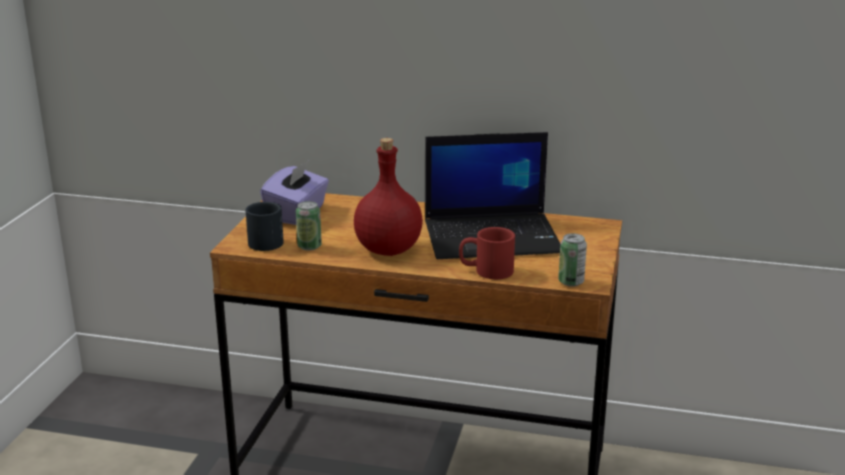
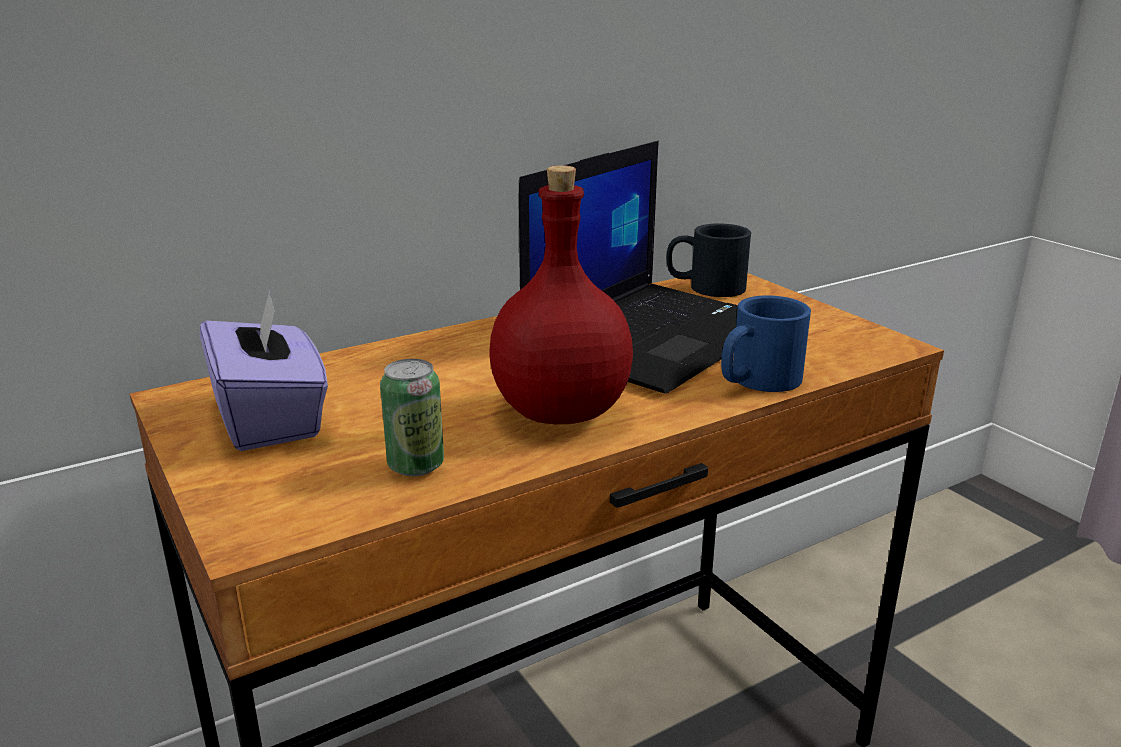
camera: 45 degrees left, 0 degrees up
(262, 240) = (294, 496): black mug -> black mug (705, 287)
(486, 270) = (756, 382): red mug -> blue mug
(571, 282) = (874, 352): can -> none

